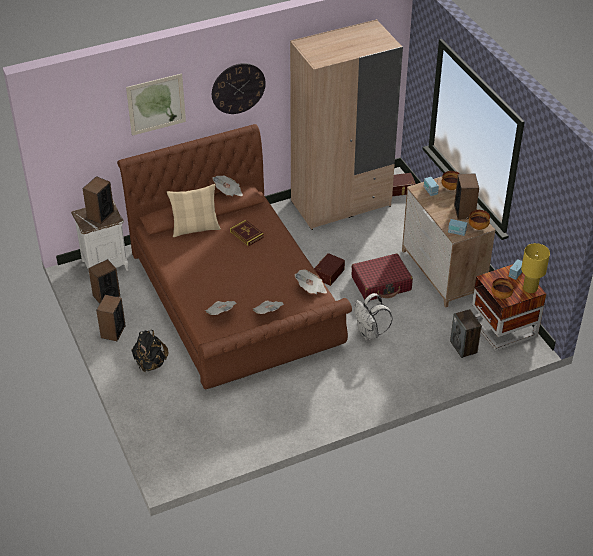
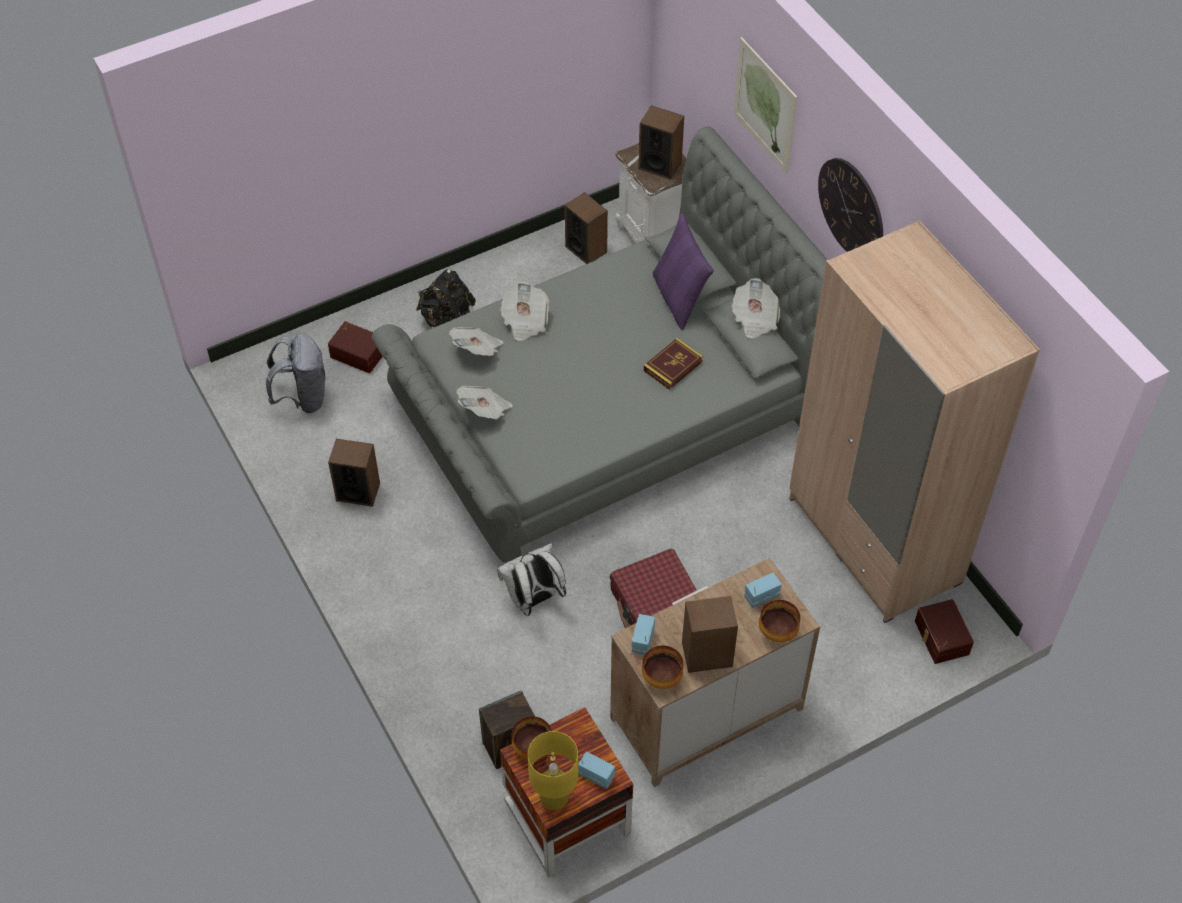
camera: 85 degrees right, 10 degrees up
(113, 331) = (510, 268): speaker -> speaker (358, 491)
(195, 228) = (679, 298): beige pillow -> purple pillow
(202, 438) = (303, 397): none -> grey backpack
(234, 296) = (604, 405): brown bed -> grey bed
(311, 289) = (547, 464): newspaper -> newspaper (525, 321)
(328, 273) = (676, 530): brown storage box -> brown storage box (359, 353)

